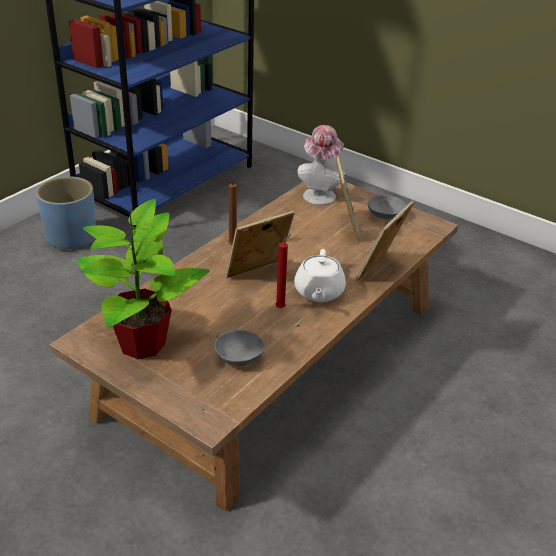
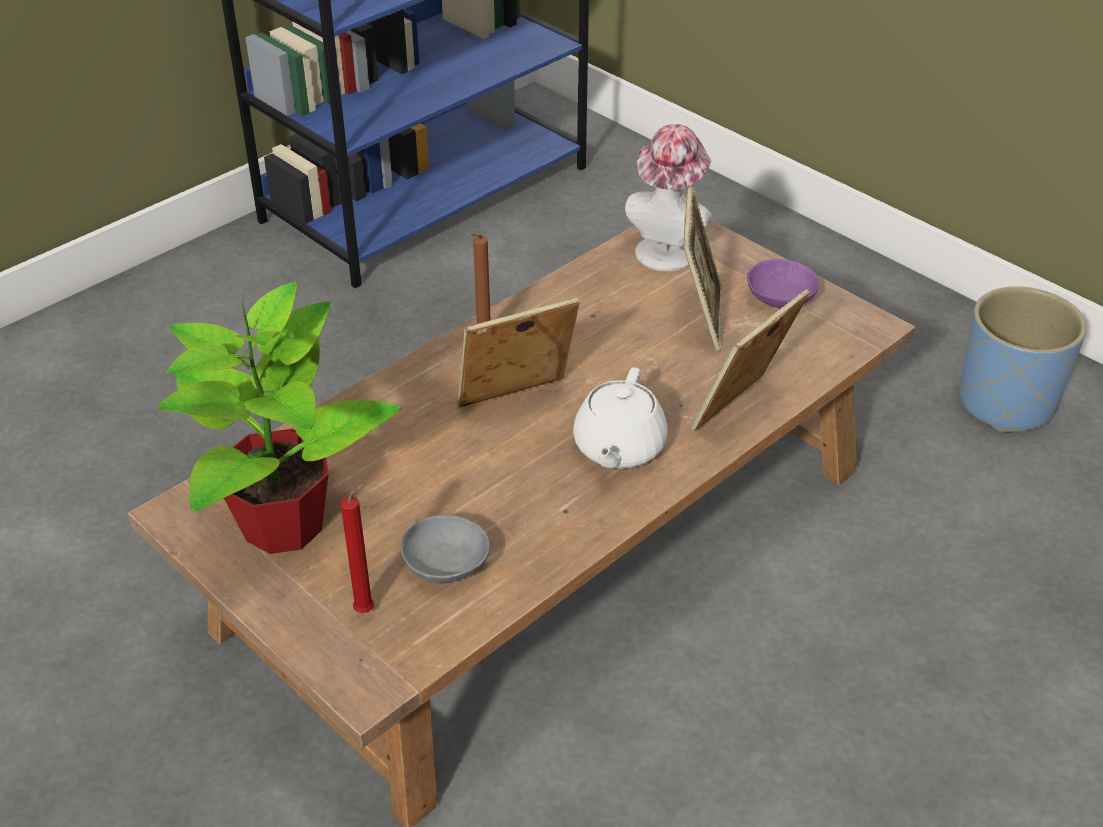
camera: 10 degrees right, 5 degrees up
(72, 237) = (242, 290): blue planter -> blue planter (1007, 403)
(281, 307) = (544, 473): red candle -> red candle (367, 610)
(384, 215) = (779, 298): grey bowl -> purple bowl

